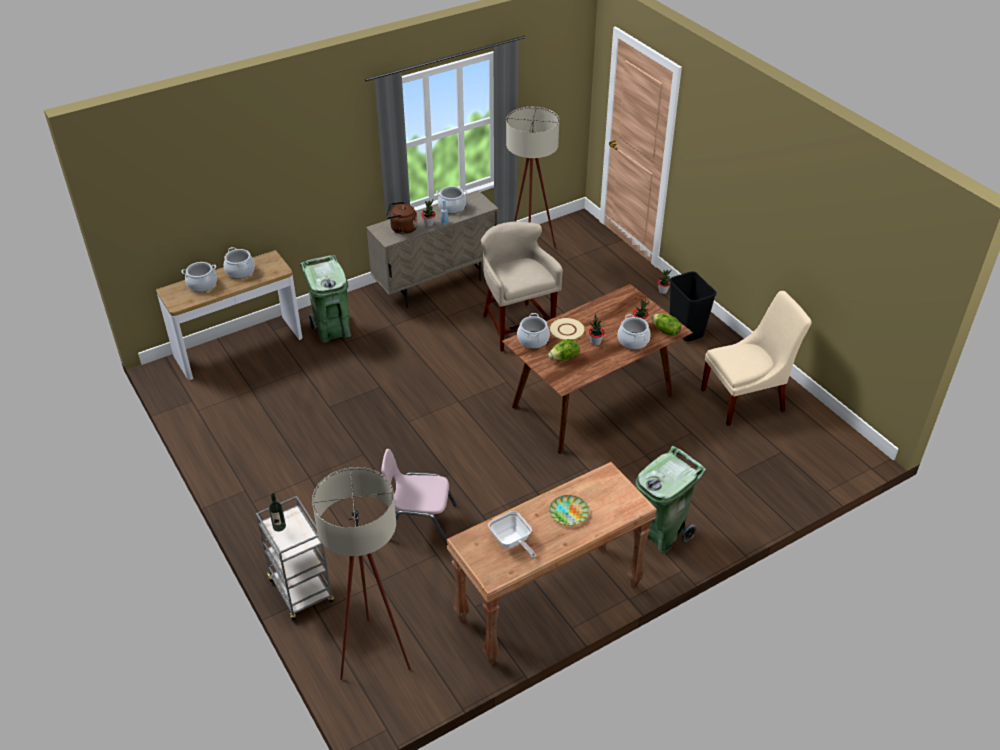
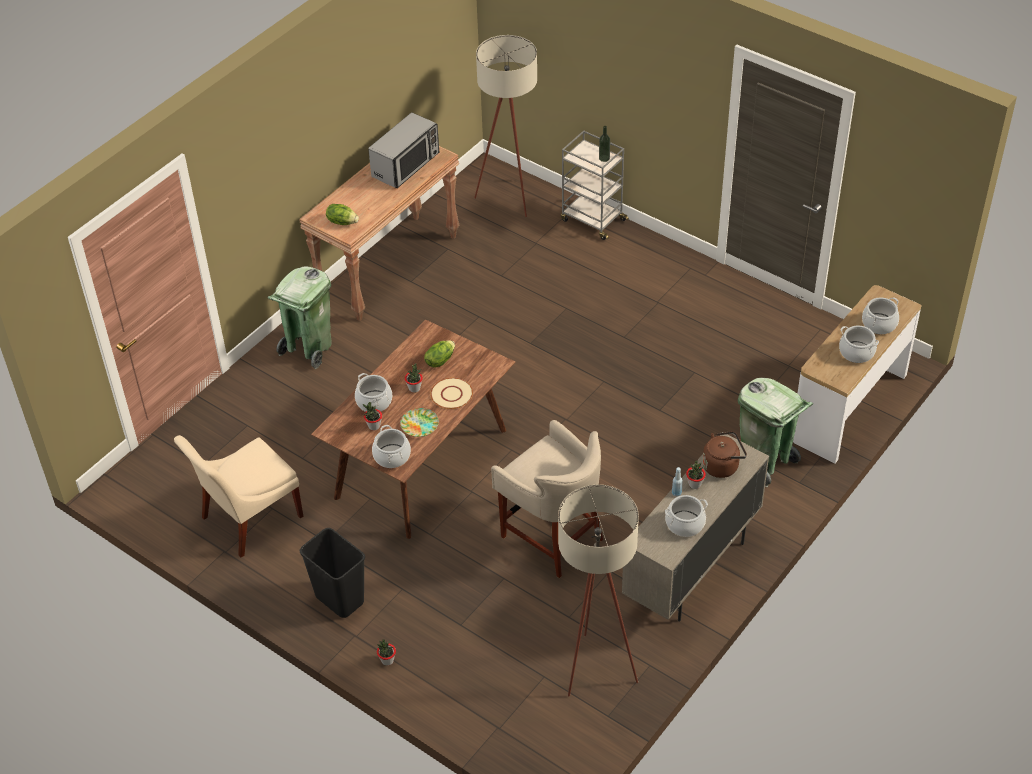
camera: 160 degrees right, 5 degrees up
(420, 522) = (531, 295): pink chair -> none
(512, 542) = (406, 165): frying pan -> microwave
(533, 340) = (482, 371): cooking pot -> cooking pot (392, 456)
(568, 513) = (370, 196): plate -> plate (419, 424)
(665, 331) = (342, 425): lettuce -> lettuce (342, 222)

